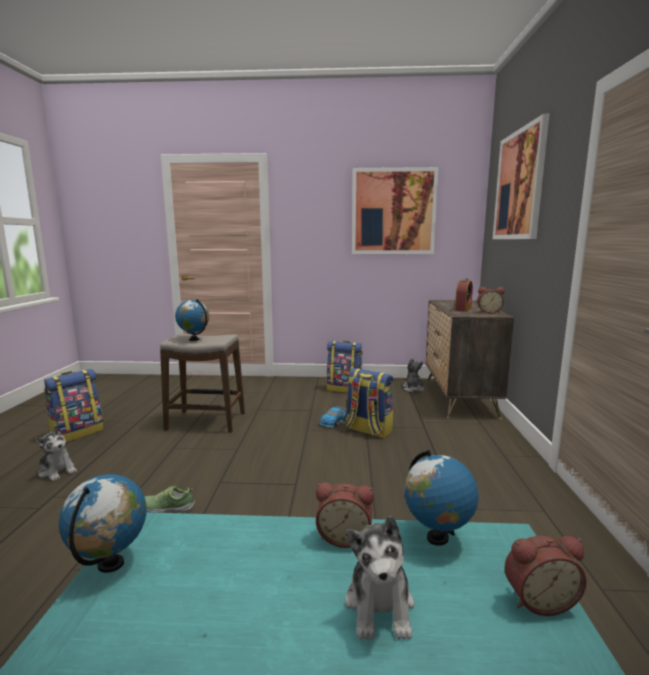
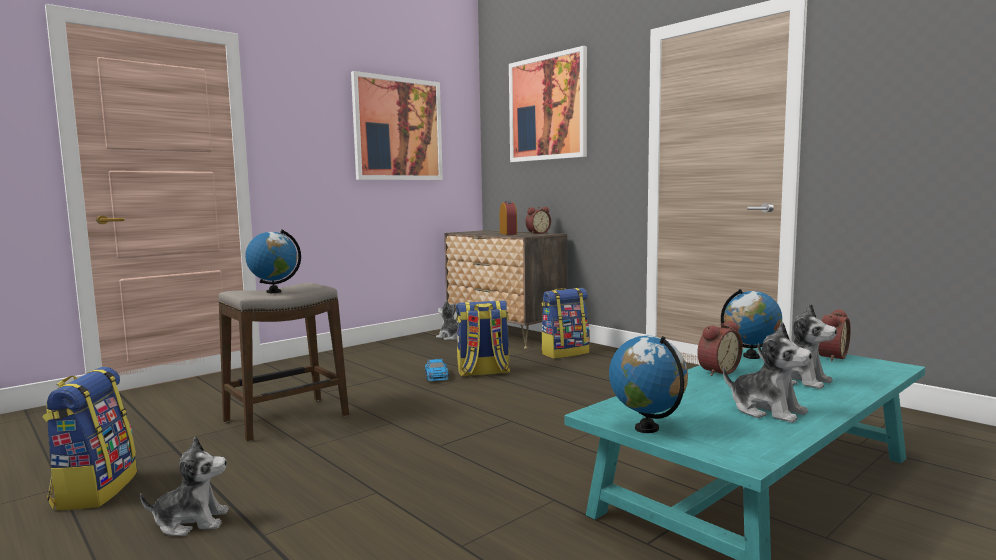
camera: 45 degrees left, 5 degrees down
(167, 507) = (437, 478): shoe -> none
(226, 622) = (767, 410): none -> plush toy
(344, 389) = (382, 353): backpack -> backpack (565, 353)

